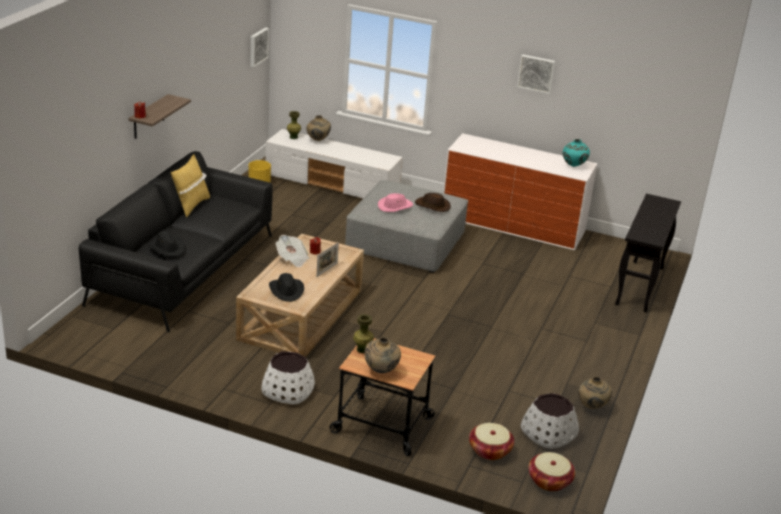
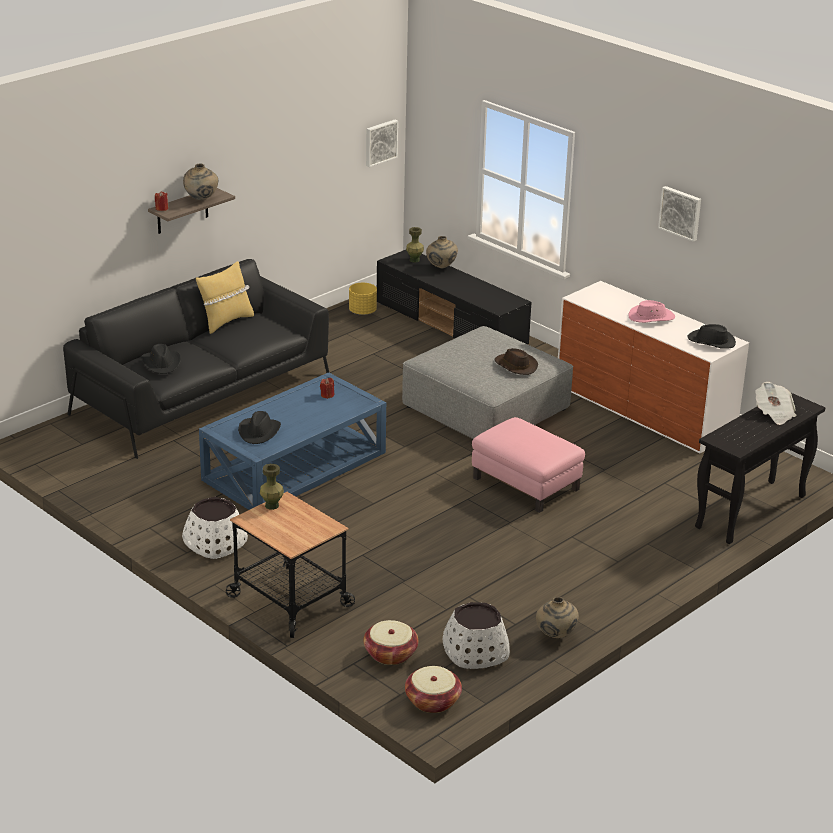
camera: 25 degrees right, 0 degrees up
(292, 259) = (294, 399): newspaper -> newspaper (774, 413)
(300, 314) = (294, 466): beige coffee table -> blue coffee table
(327, 270) = (324, 417): picture frame -> none
(333, 184) = (452, 325): white tv stand -> black tv stand
(381, 371) = (273, 531): beige vase -> beige vase (201, 199)
(395, 206) = (467, 359): pink hat -> pink hat (651, 317)
(478, 295) = (525, 484): none -> pink ottoman
(573, 166) = (711, 341): turquoise vase -> black hat

